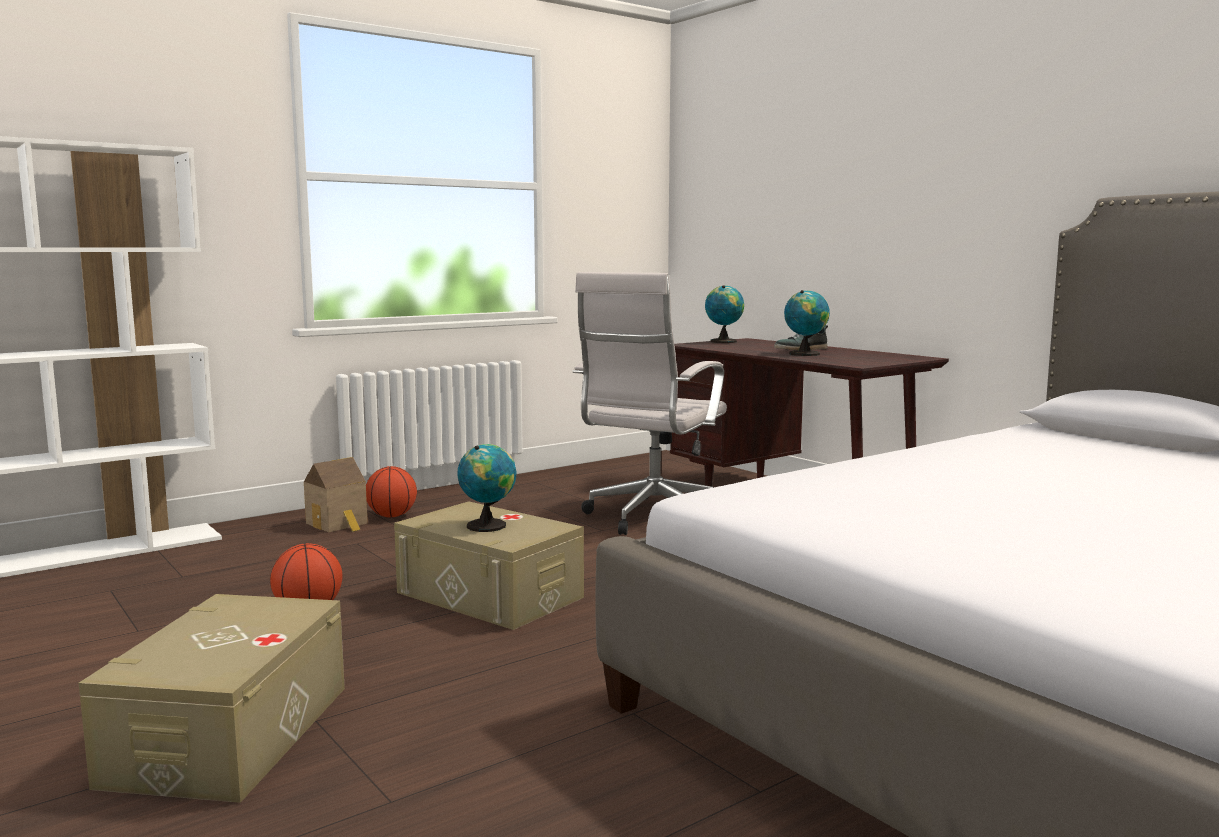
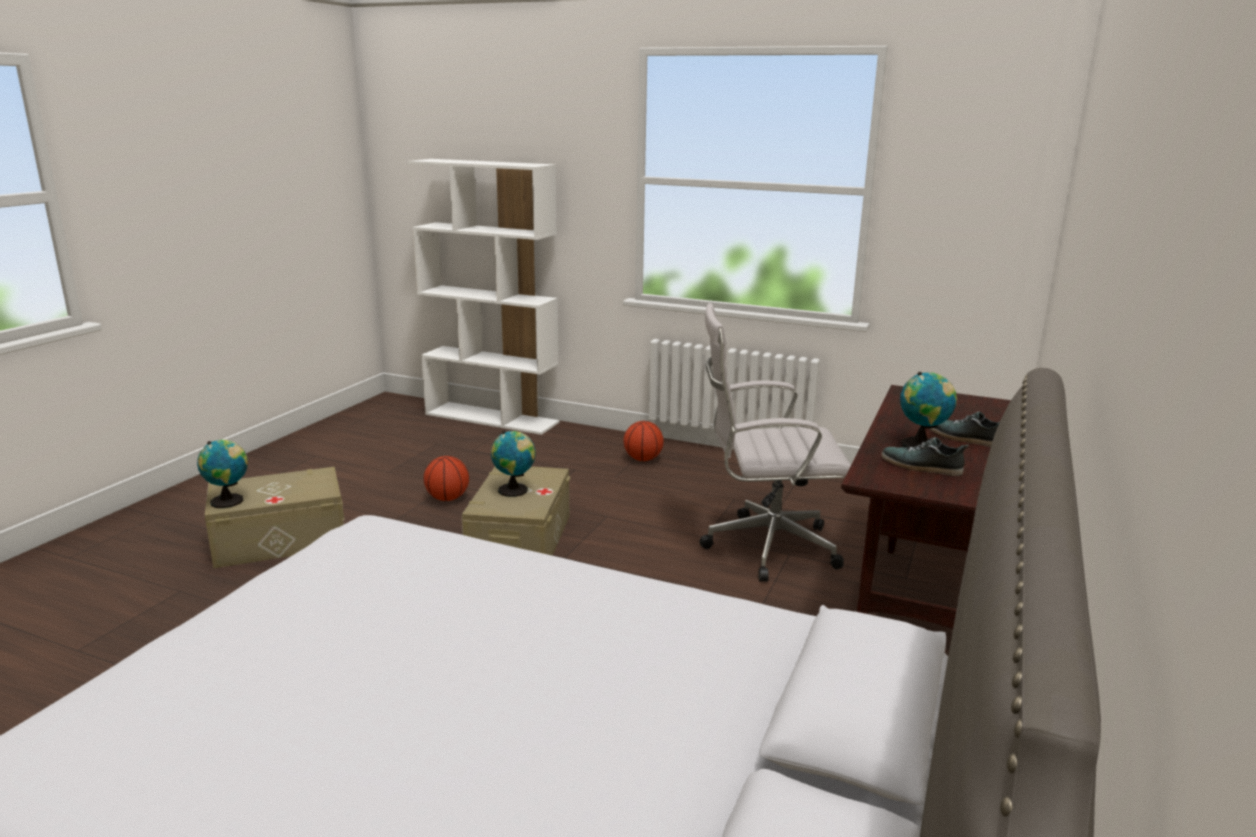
camera: 60 degrees right, 10 degrees up
(338, 524) = (606, 451): toy house -> none
(723, 341) = (967, 399): globe -> globe (229, 501)
(846, 358) = (921, 466): none -> shoe

